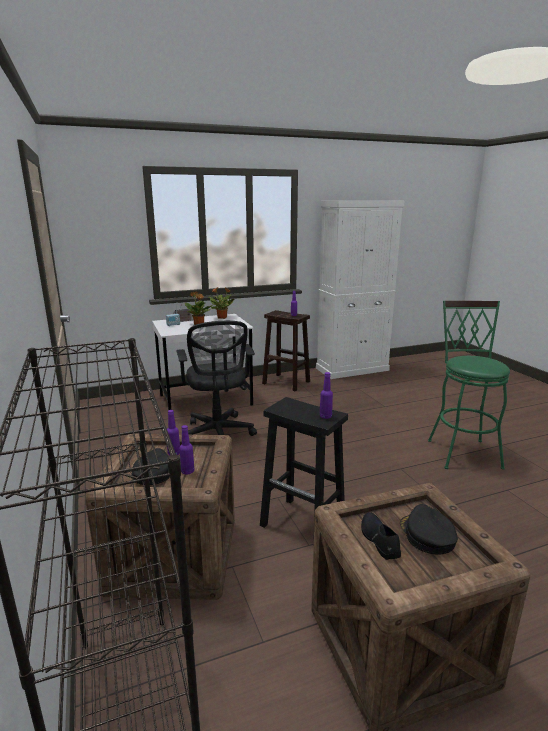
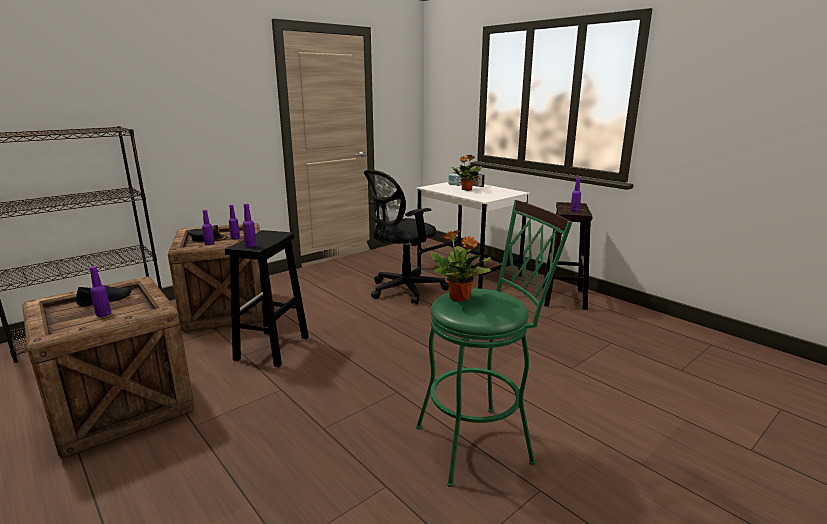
camera: 70 degrees right, 0 degrees up
(222, 317) = (504, 191): potted plant -> potted plant (460, 298)
(352, 369) = (680, 331): white cabinet -> none
(426, 535) = (103, 314): black cap -> purple bottle

